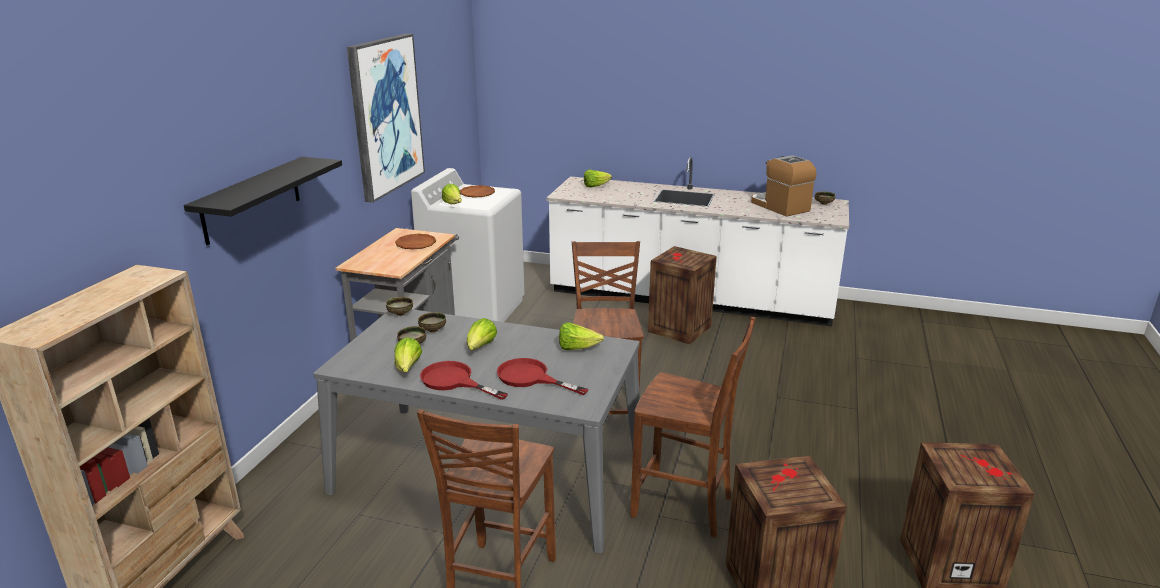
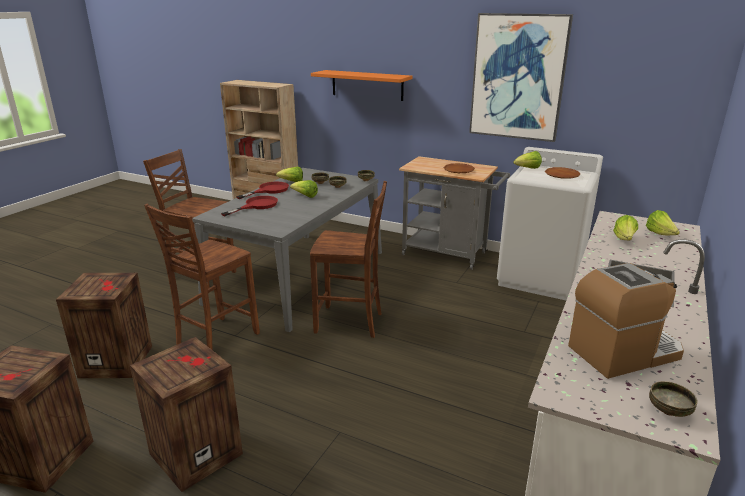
camera: 100 degrees right, 0 degrees up
(252, 199) = (367, 85): black shelf -> orange shelf
(577, 348) = (284, 219): lettuce -> lettuce (624, 240)
(678, 329) = (510, 390): crate -> crate (196, 452)

